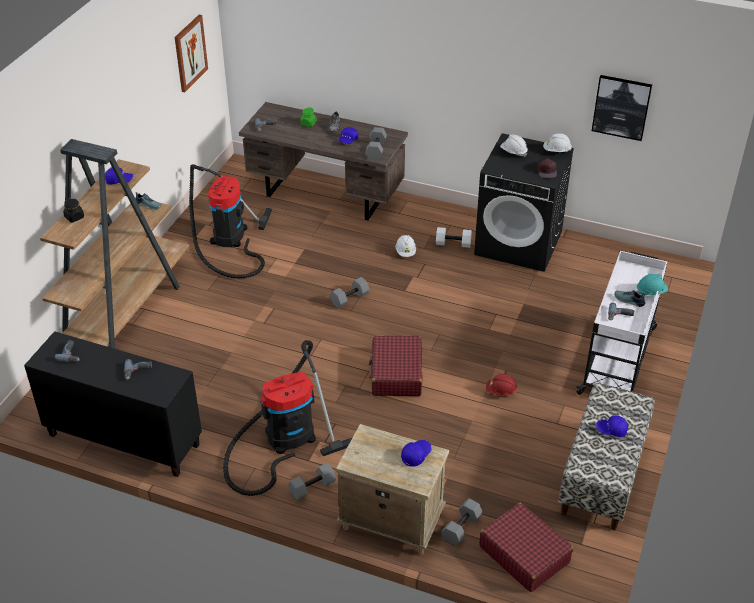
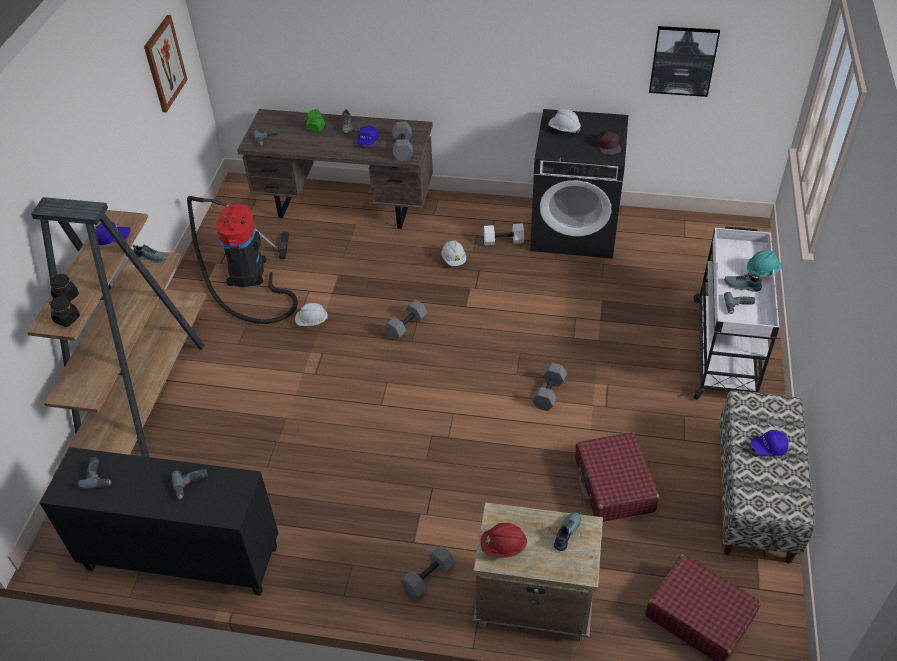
camera: 10 degrees left, 5 degrees up
(71, 233) = (67, 319): none -> black jar
(285, 439) = (379, 519): vacuum cleaner -> none
(396, 374) = (485, 411): red suitcase -> red suitcase (614, 485)
(416, 455) = (565, 533): blue cap -> shoe
(461, 528) = (618, 597): grey dumbbell -> grey dumbbell (549, 393)
(500, 391) = (609, 412): red hard hat -> red hard hat (503, 547)
(556, 151) = (611, 121): white hard hat -> white hard hat (312, 321)

